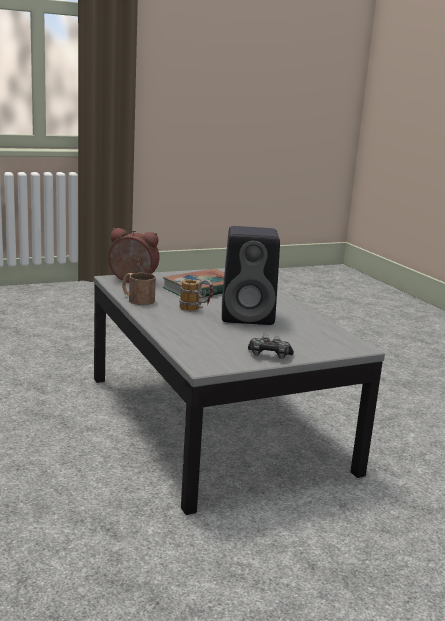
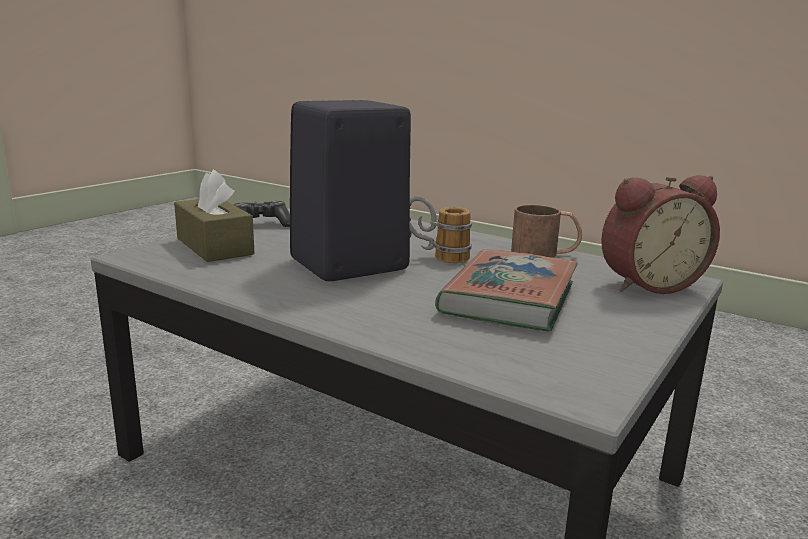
camera: 150 degrees right, 0 degrees up
(311, 343) = (214, 246): none -> brown tissue box

